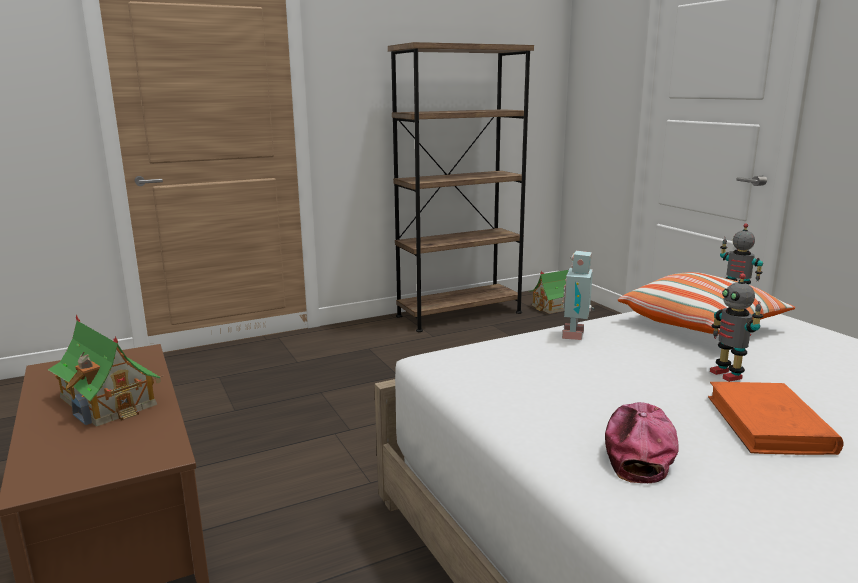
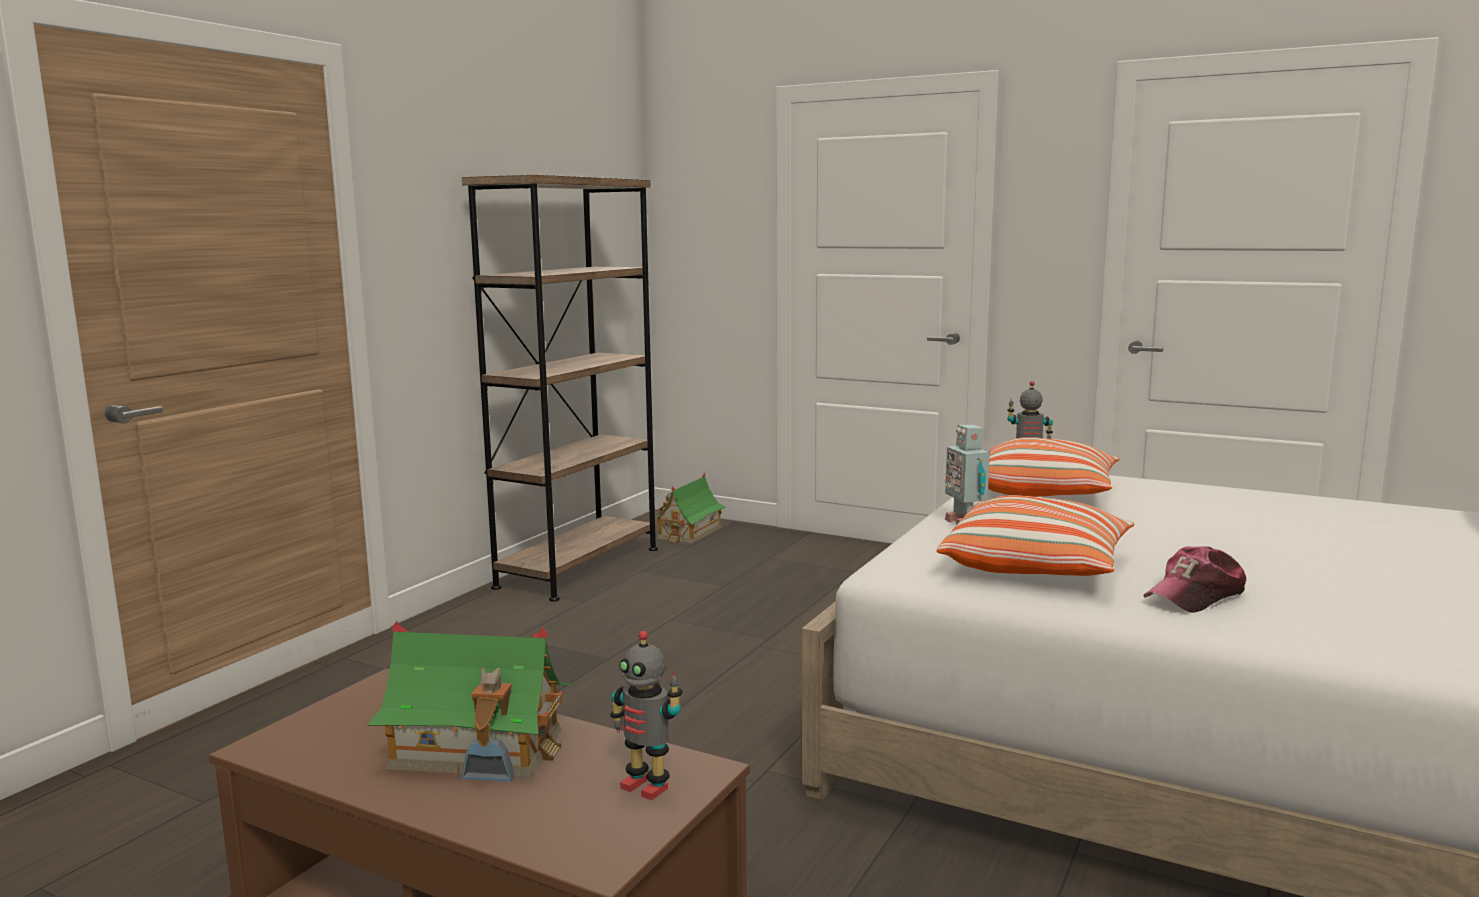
camera: 35 degrees left, 5 degrees down
(552, 383) = (1035, 567): none -> pillow
(637, 449) = (1195, 596): cap -> cap turned 105 degrees counterclockwise
(727, 374) = (1142, 527): toy robot -> toy robot (646, 786)
(768, 424) = (1235, 554): orange book -> none

